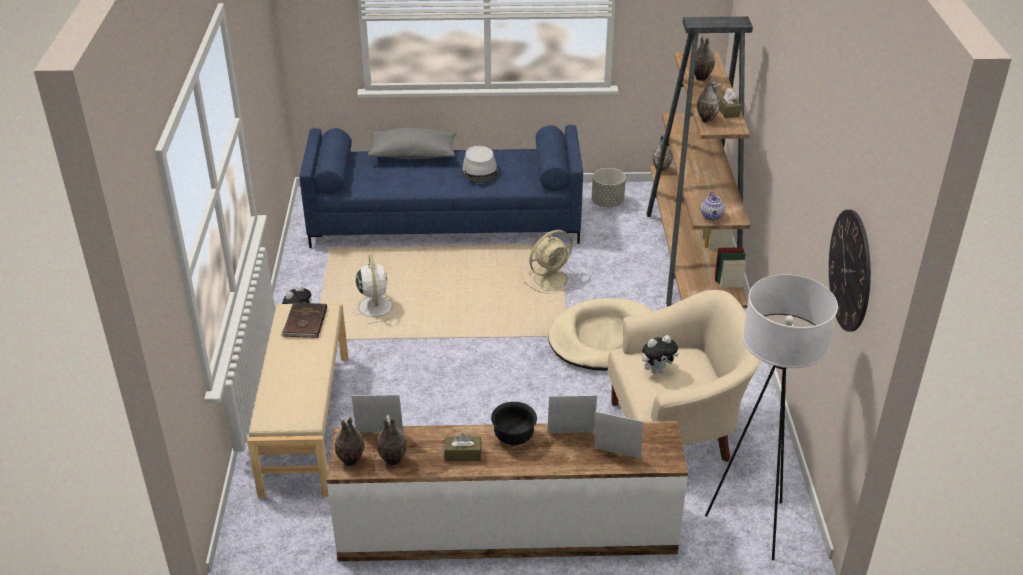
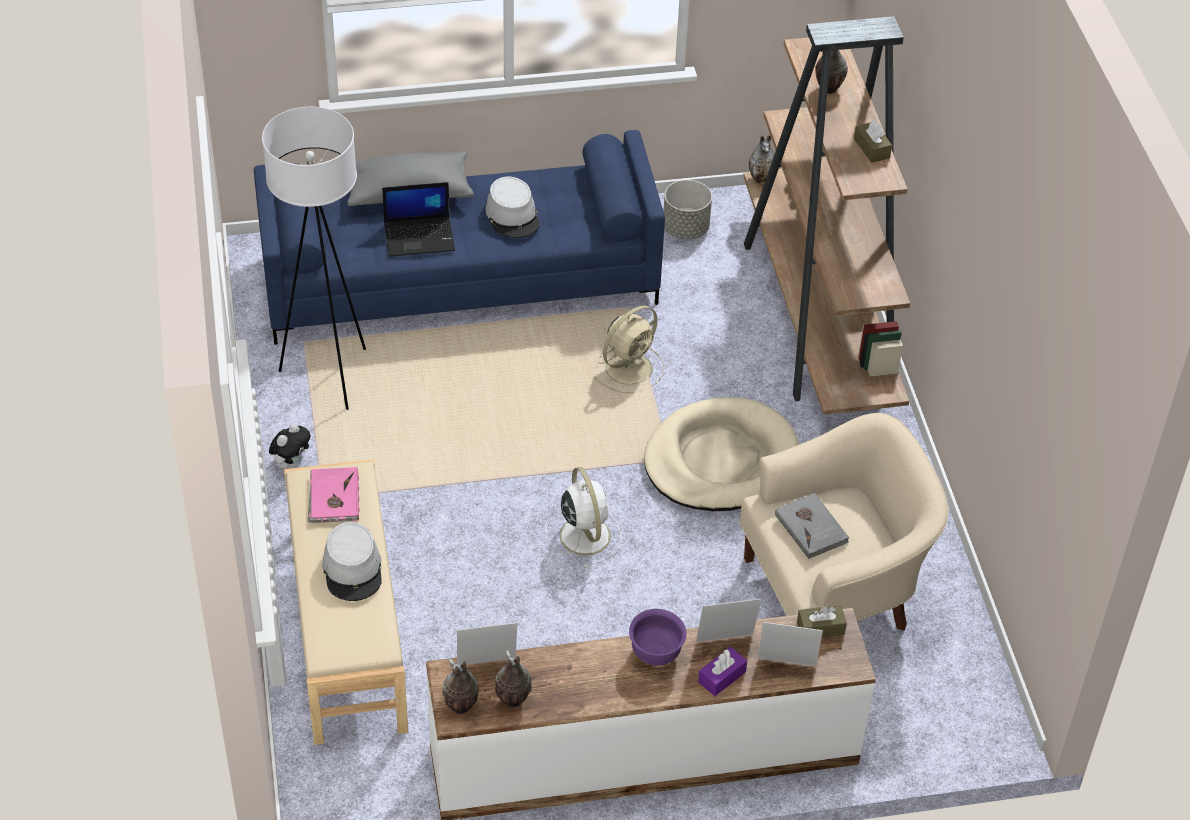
camera: 10 degrees left, 10 degrees up
(304, 322) = (333, 498): brown book -> pink book
(304, 368) = (353, 569): none -> grey hat
(375, 306) = (394, 435): white fan -> white fan (584, 534)
(413, 179) = (420, 236): none -> laptop
(463, 454) = (598, 683): brown tissue box -> brown tissue box (820, 628)
(513, 438) = (655, 653): black bowl -> purple bowl
(562, 459) = (722, 677): none -> purple tissue box
(657, 370) = (811, 527): plush toy -> grey book
(706, 119) = (846, 167): vase -> none
(712, 216) = (858, 293): teapot -> none
(751, 524) = (943, 715): white floor lamp -> white floor lamp (329, 376)
(850, 270) = (1061, 425): wall clock -> none

